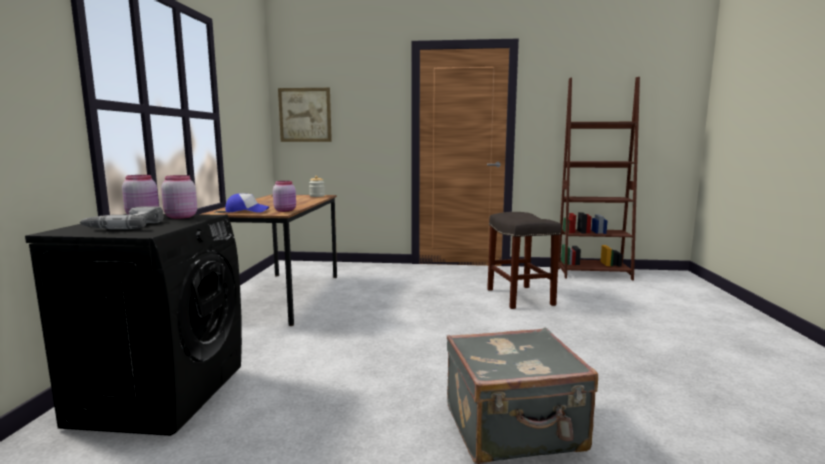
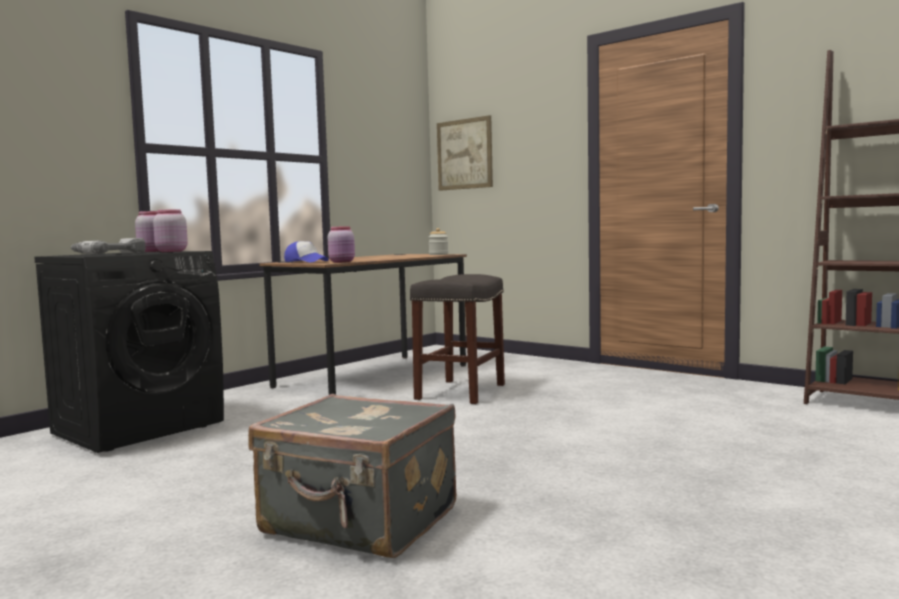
camera: 35 degrees right, 5 degrees down
(520, 297) = (667, 414): grey stool -> grey stool (461, 392)

